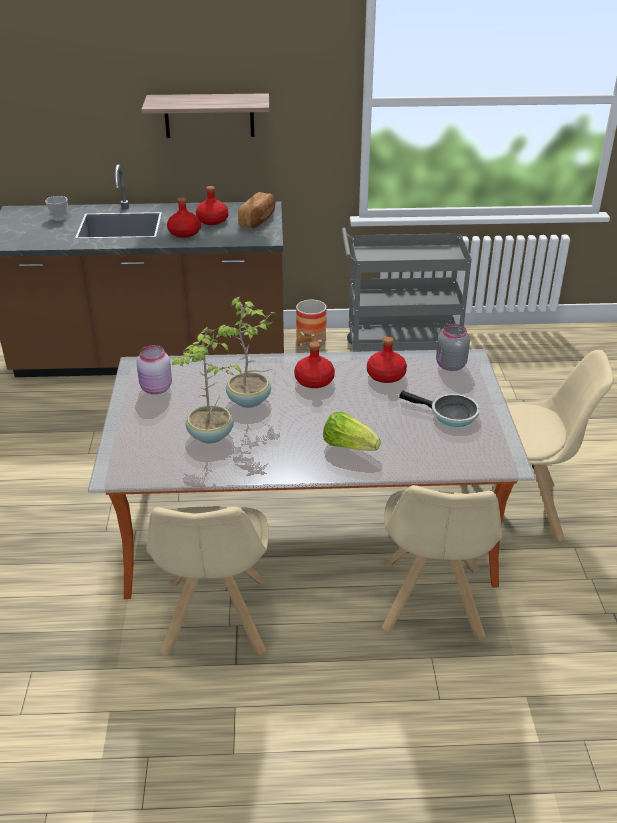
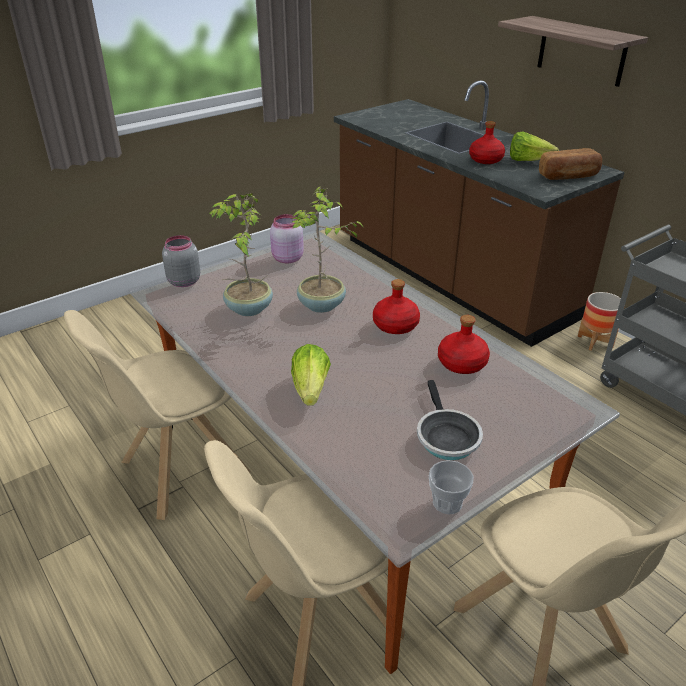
camera: 55 degrees right, 0 degrees up
(59, 218) = (424, 117): cup -> cup (447, 503)
(212, 220) = (527, 161): red bottle -> lettuce
(450, 366) = (542, 399): grey jar -> grey jar (183, 281)

